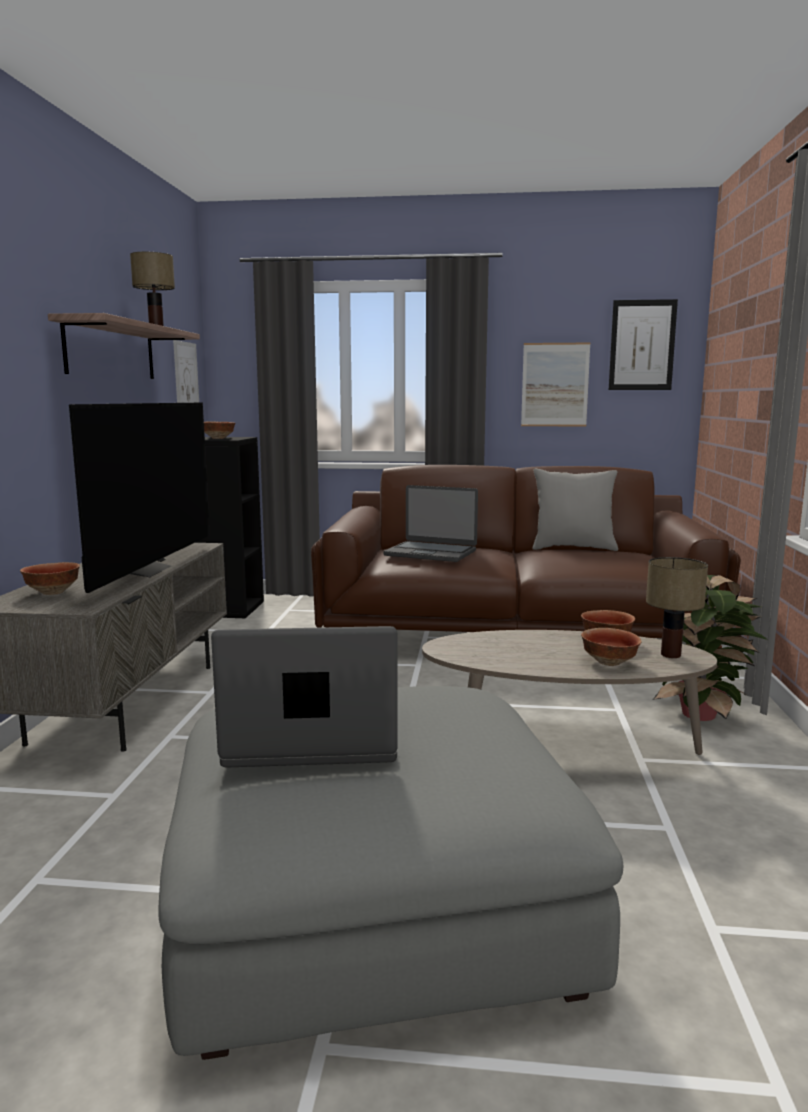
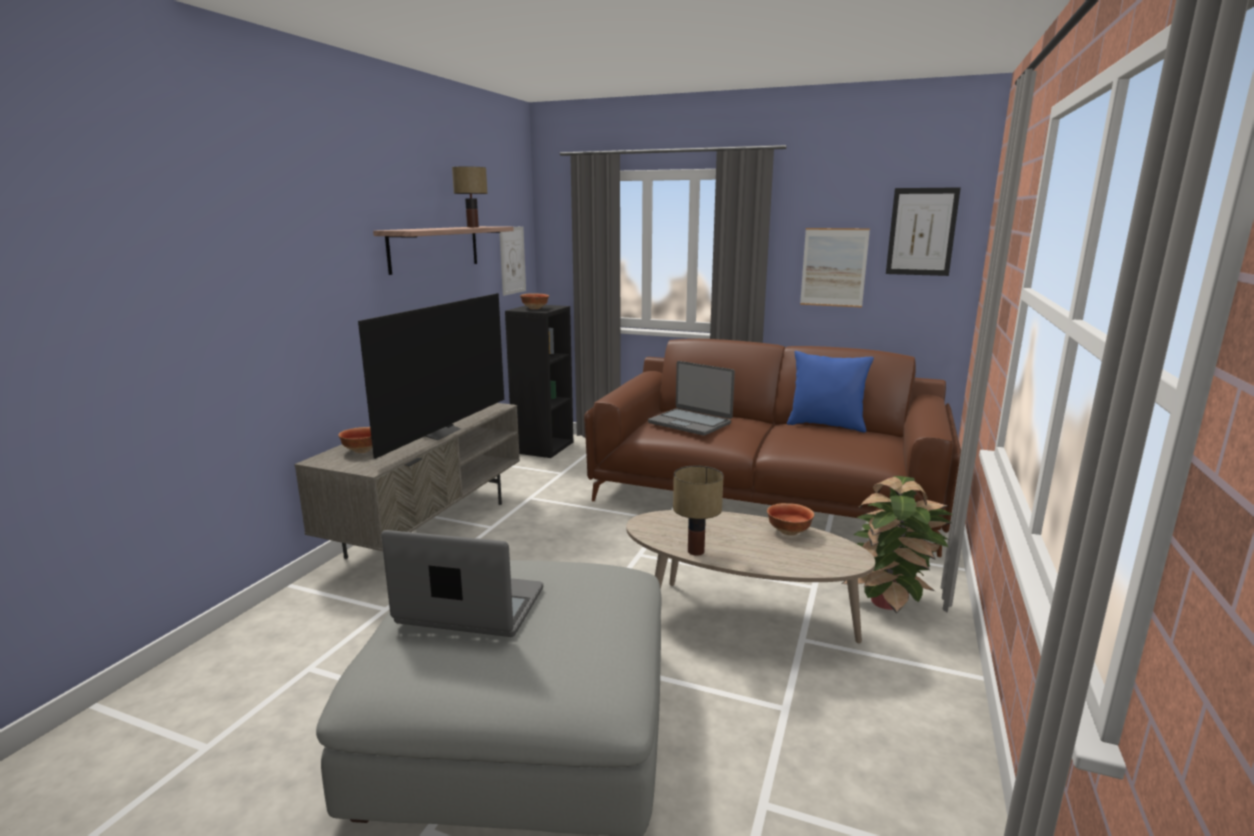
camera: 15 degrees right, 5 degrees up
(573, 548) = (826, 425): grey pillow -> blue pillow
(610, 662) = (773, 556): bowl -> none
(670, 655) = (833, 555): table lamp -> table lamp (695, 551)

